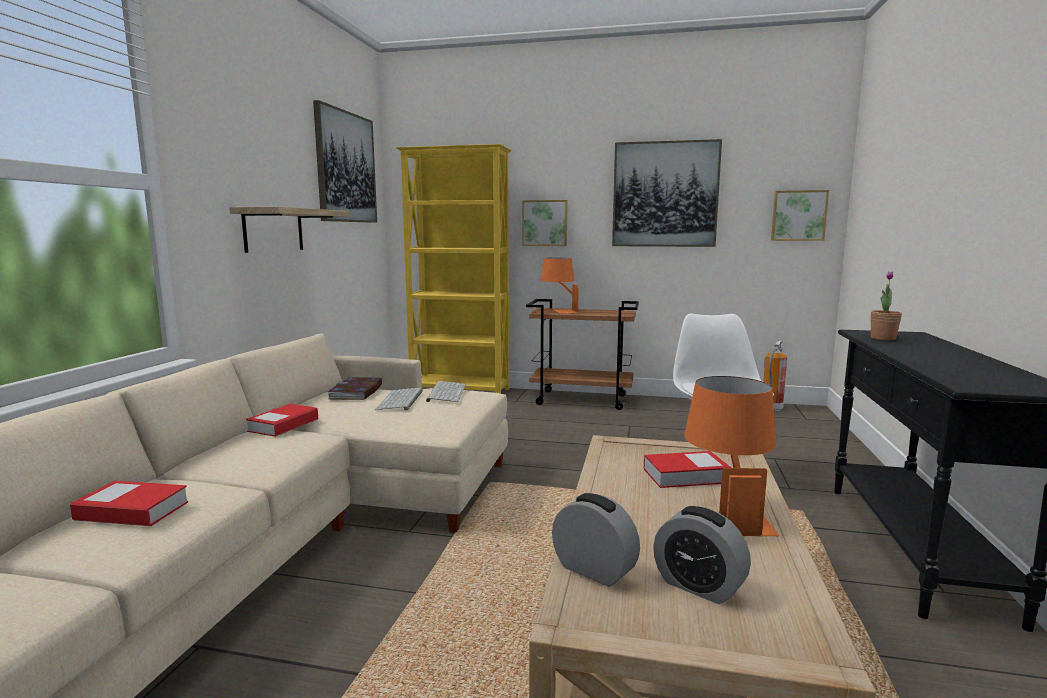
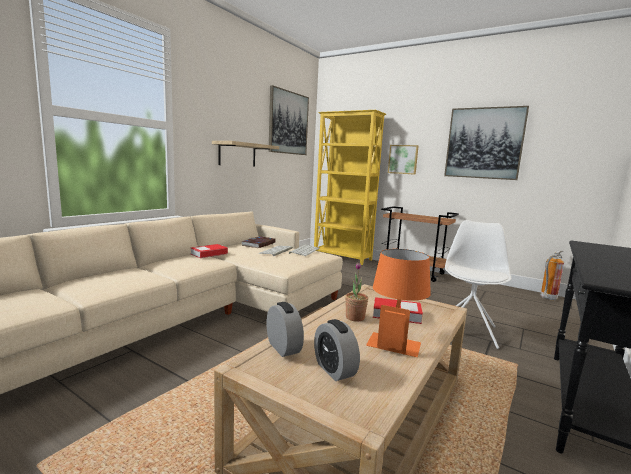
camera: 20 degrees right, 0 degrees up
(132, 511) = (110, 278): book -> none
(559, 311) = (403, 215): orange table lamp -> none
(798, 215) = (586, 161): picture -> none
(883, 338) = (595, 248): potted plant -> potted plant (355, 317)

